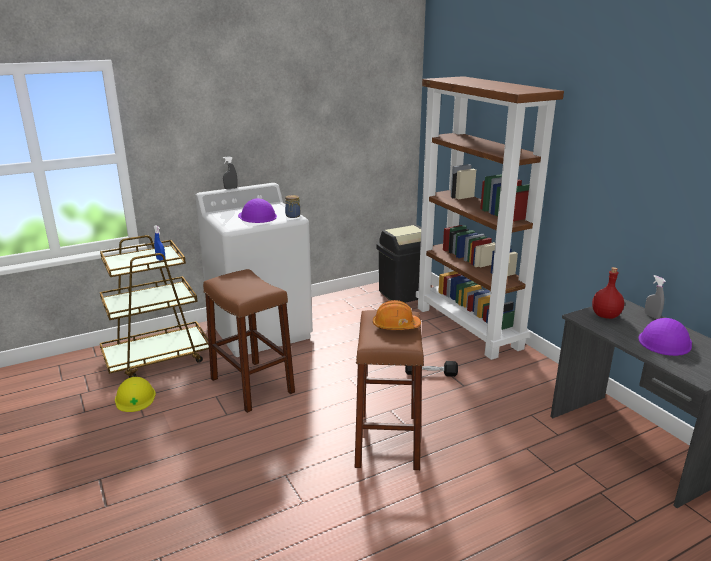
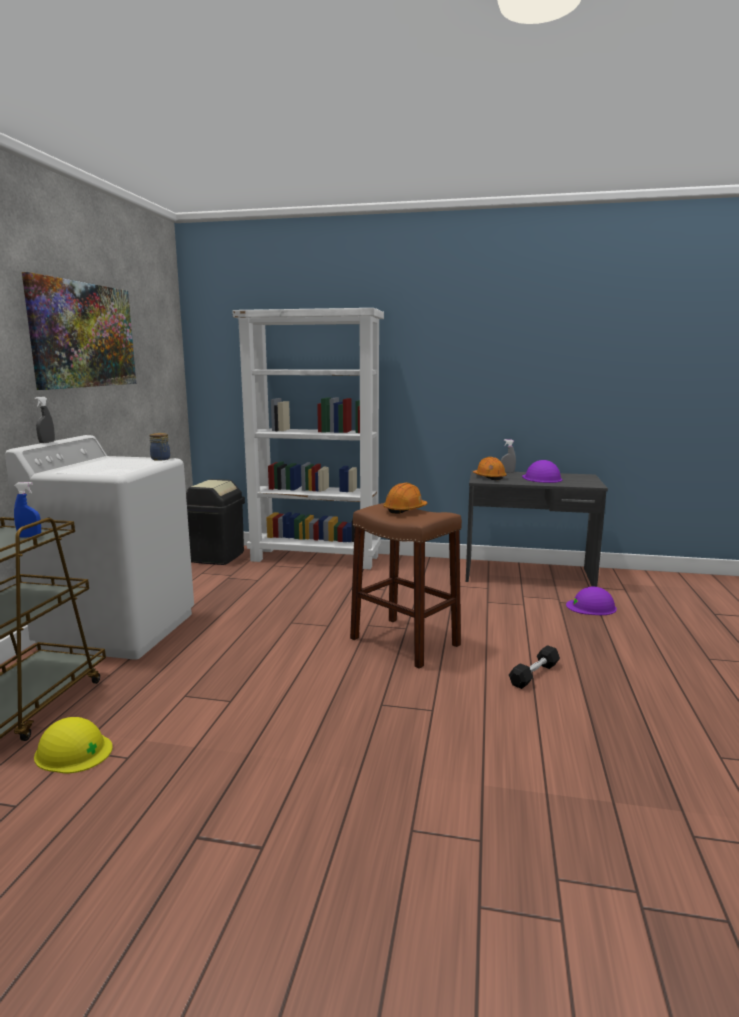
camera: 50 degrees left, 10 degrees down
(252, 385) = (207, 669): brown stool -> none
(257, 216) = (119, 465): purple hard hat -> purple hard hat (591, 607)
(288, 104) = (84, 335): none -> picture
(431, 373) = (348, 593): black dumbbell -> black dumbbell (534, 674)
(469, 327) = (316, 558): brown bookcase -> white bookcase
(605, 316) = (489, 477): red bottle -> orange hard hat

